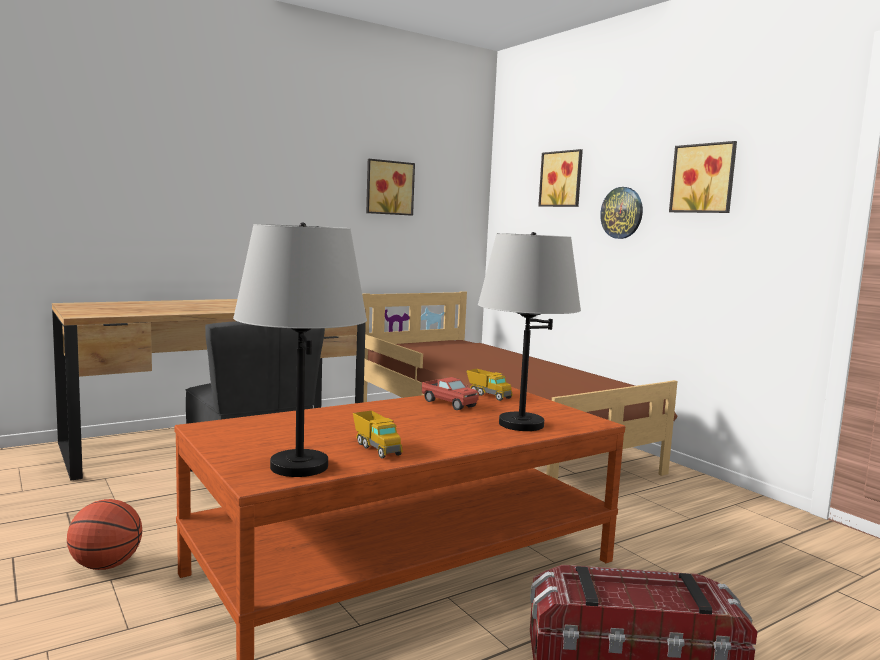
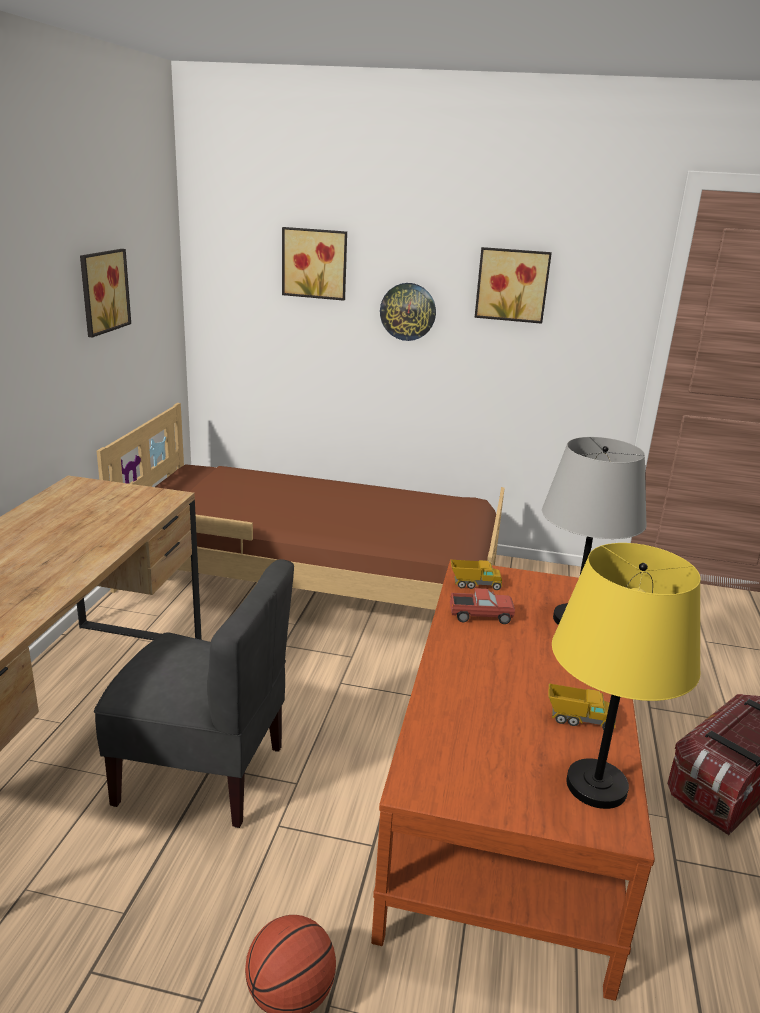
camera: 45 degrees left, 15 degrees up
(298, 466) = (595, 786): grey table lamp -> yellow table lamp

